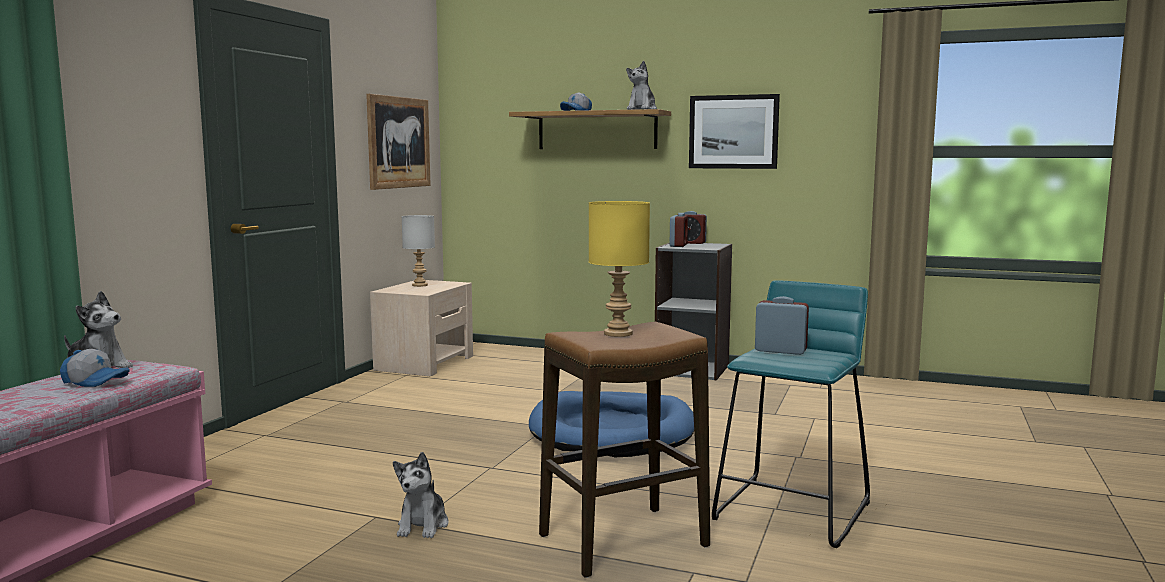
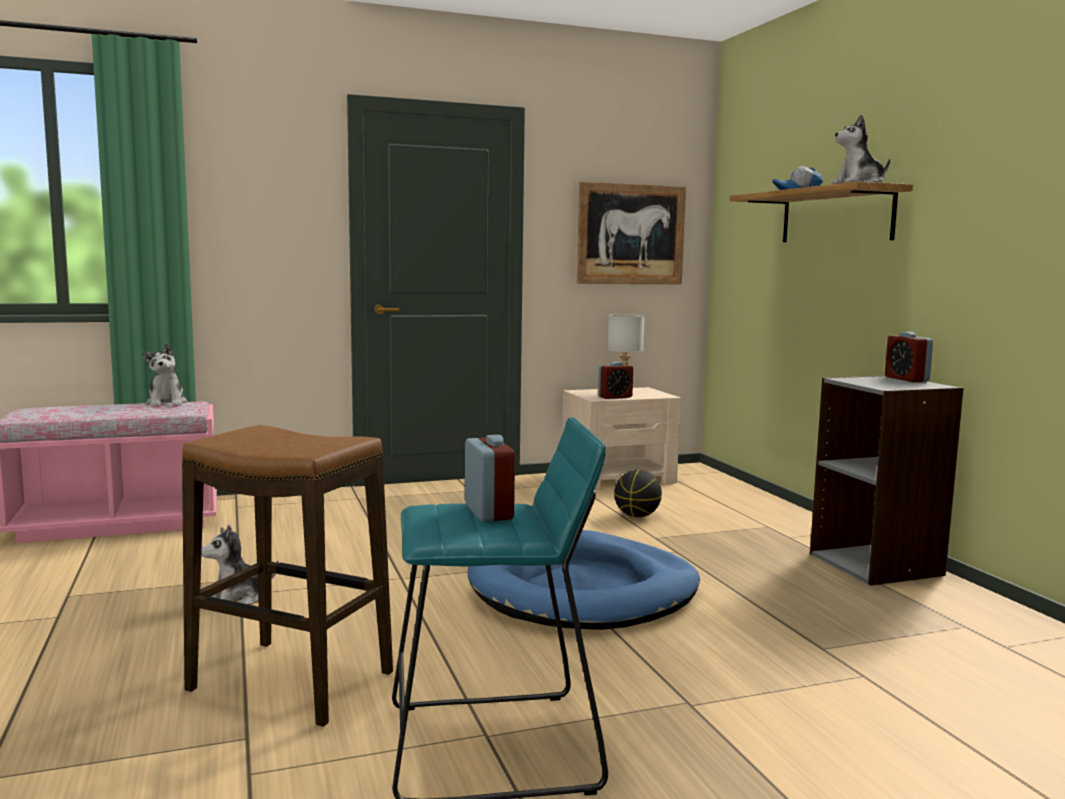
camera: 50 degrees right, 0 degrees up
(96, 381) = (129, 409): cap -> none
(512, 382) = (637, 516): none -> basketball
(618, 334) = (291, 439): yellow table lamp -> none
(678, 245) = (867, 379): alarm clock -> alarm clock (615, 397)
(733, 132) = (985, 211): picture -> none

